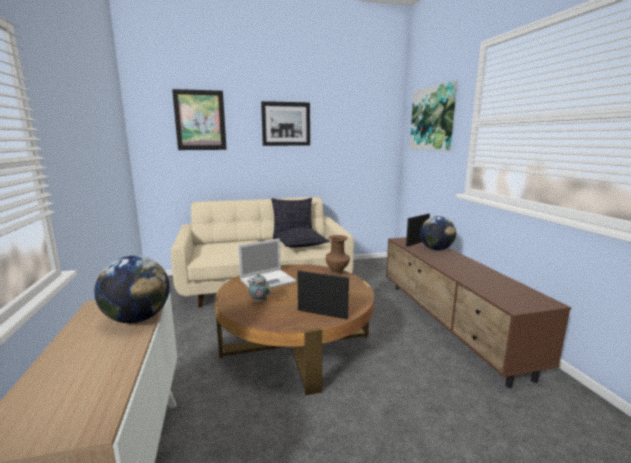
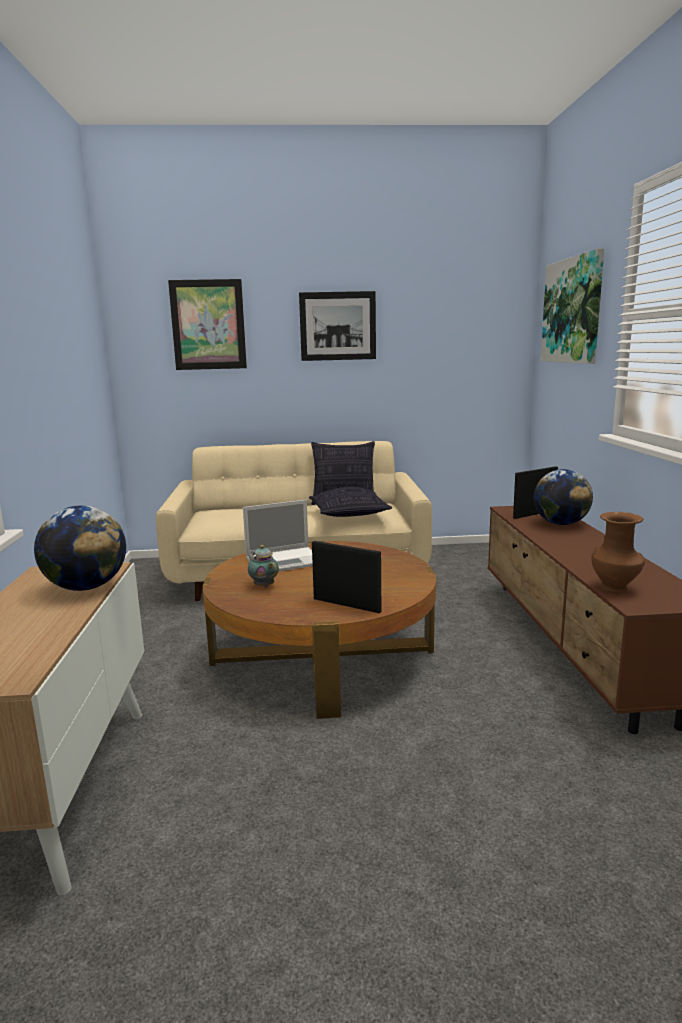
camera: 10 degrees right, 0 degrees up
(337, 273) = (393, 554): brown vase -> brown vase (615, 588)

